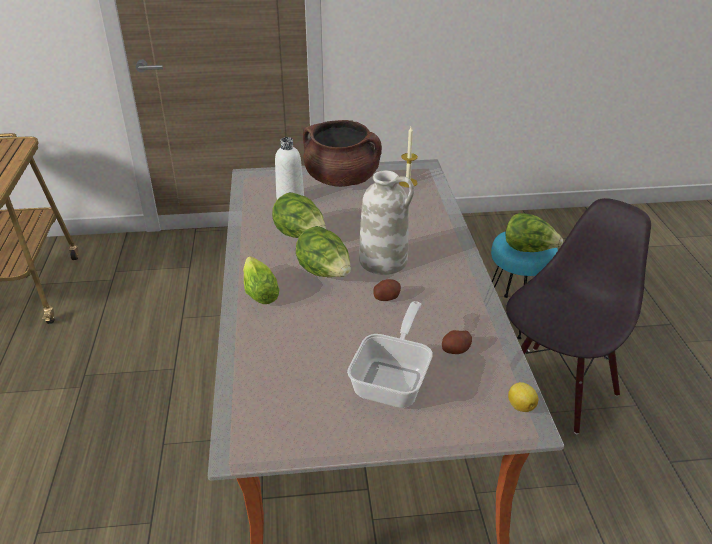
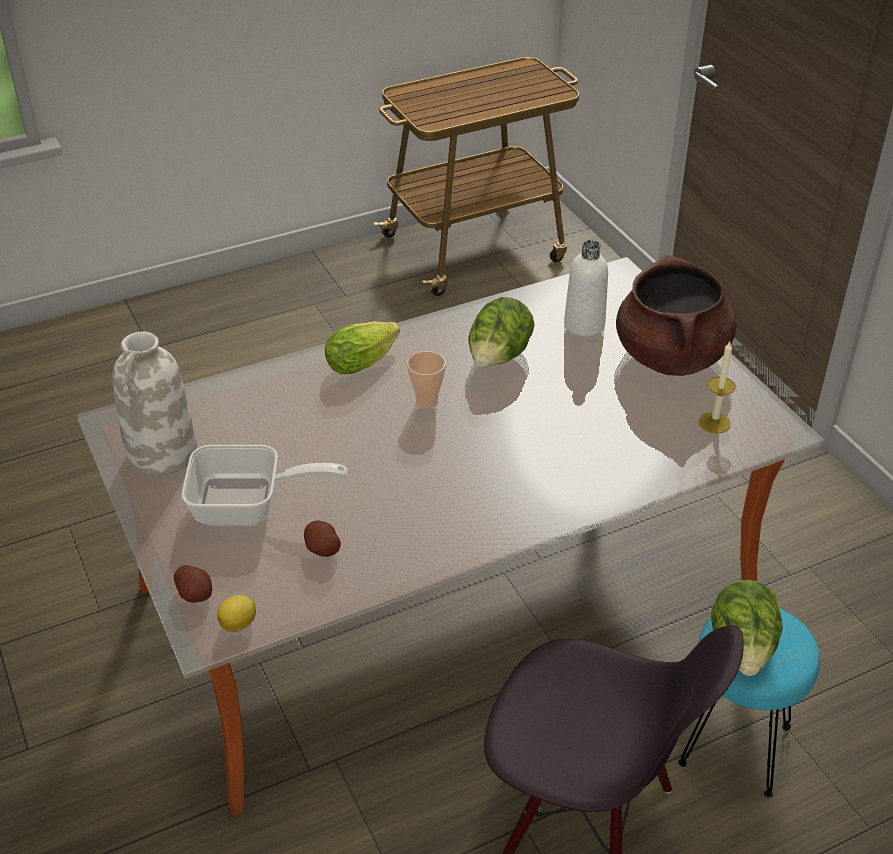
camera: 70 degrees right, 5 degrees up
(325, 273) = (426, 401): lettuce -> cup
(384, 261) = (483, 445): white vase -> white vase (162, 454)
(386, 297) = (402, 465): potato -> potato (195, 593)

